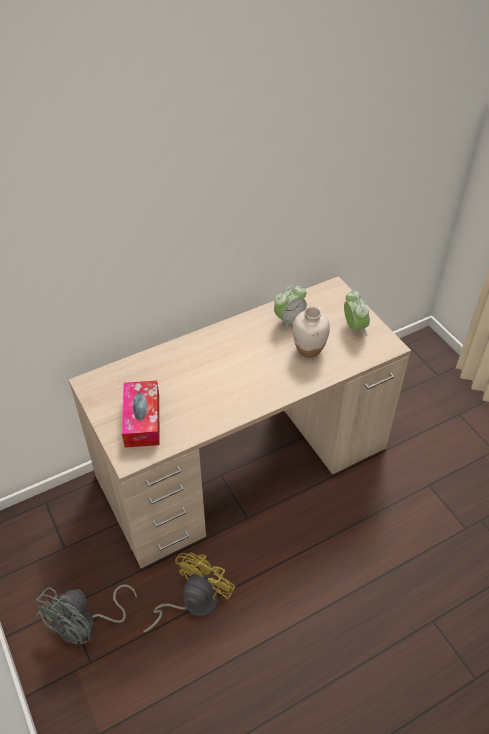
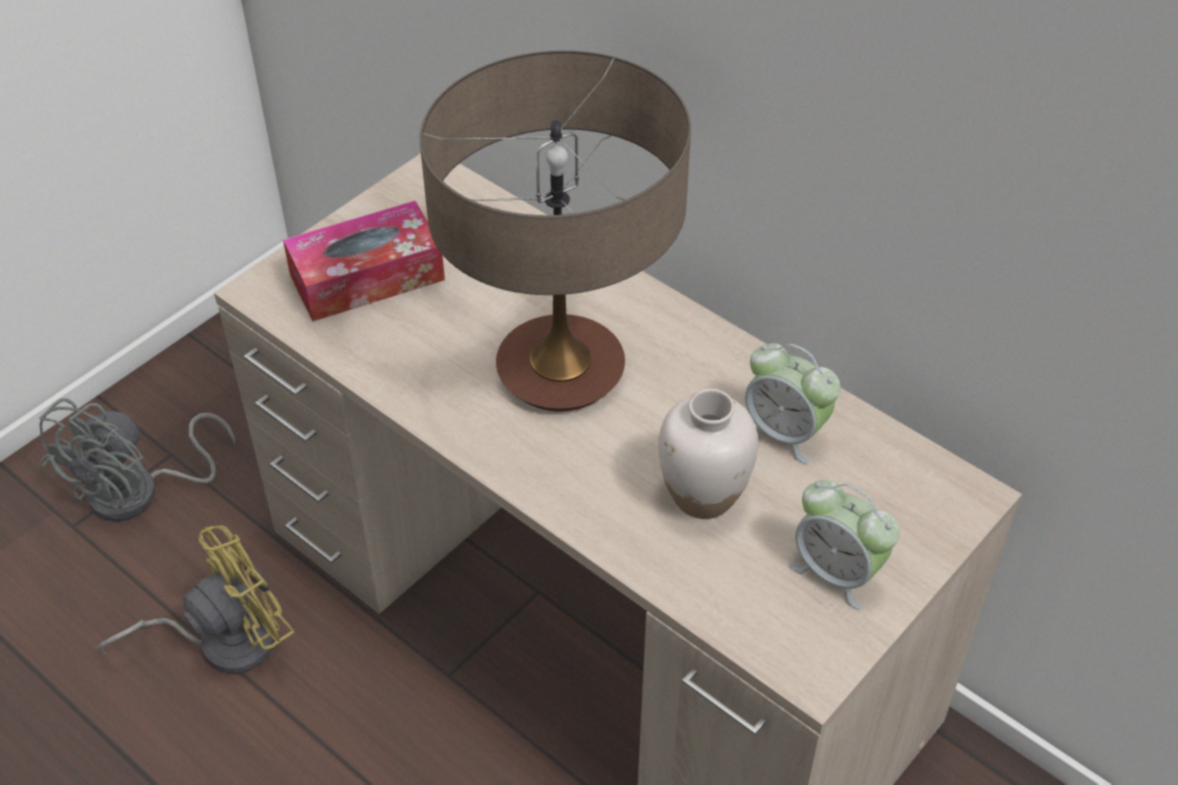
camera: 70 degrees right, 0 degrees up
(85, 625) = (139, 493): grey fan -> grey fan turned 75 degrees counterclockwise
(193, 603) = (222, 641): yellow fan -> yellow fan turned 45 degrees counterclockwise
(229, 371) = (560, 370): none -> table lamp
(354, 327) = (837, 572): alarm clock -> alarm clock turned 75 degrees clockwise

